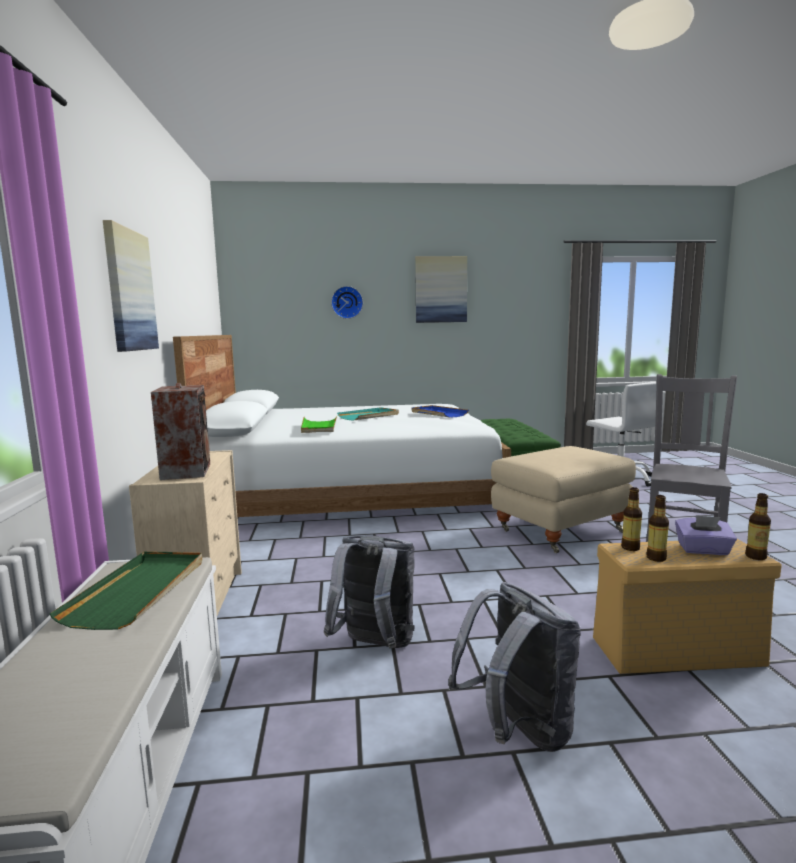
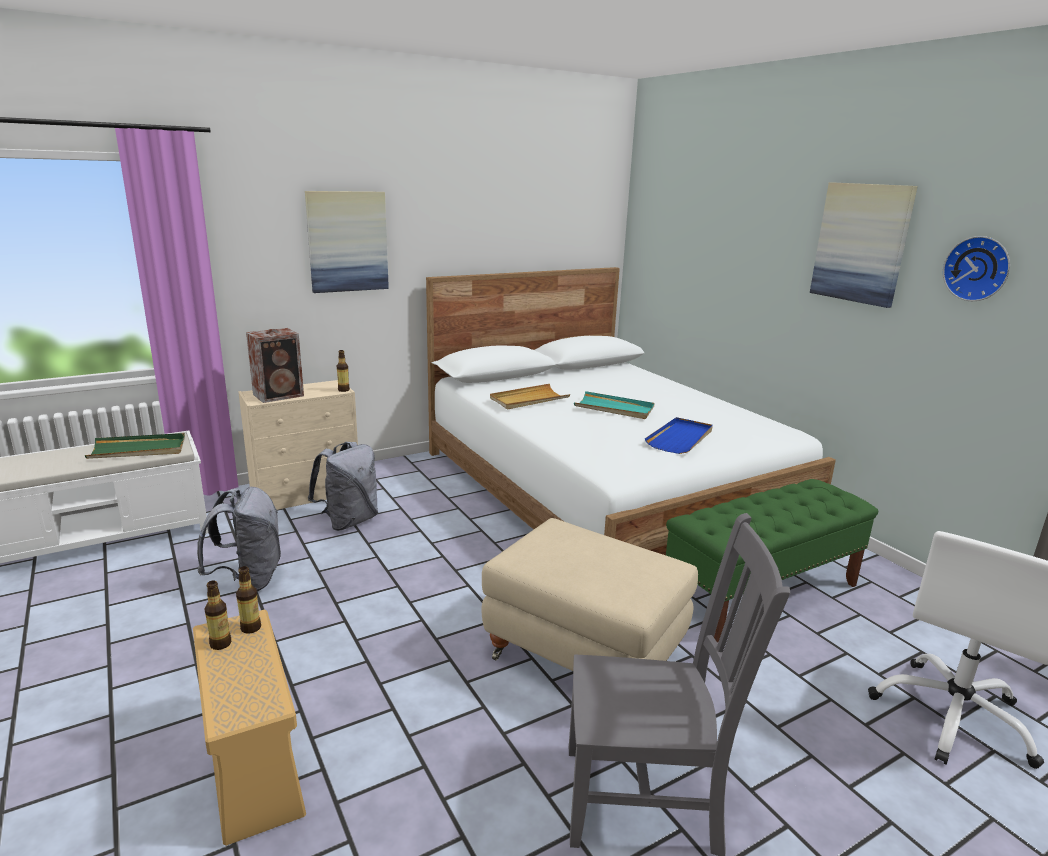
camera: 65 degrees right, 10 degrees up
(319, 427) = (529, 399): green tray -> beige tray
(347, 302) = (735, 245): wall clock -> wall clock (978, 268)
(518, 730) = (132, 665): grey backpack -> grey backpack (349, 521)
(703, 550) = (245, 679): purple tissue box -> none
(756, 556) = (225, 719): bottle -> bottle (343, 390)

